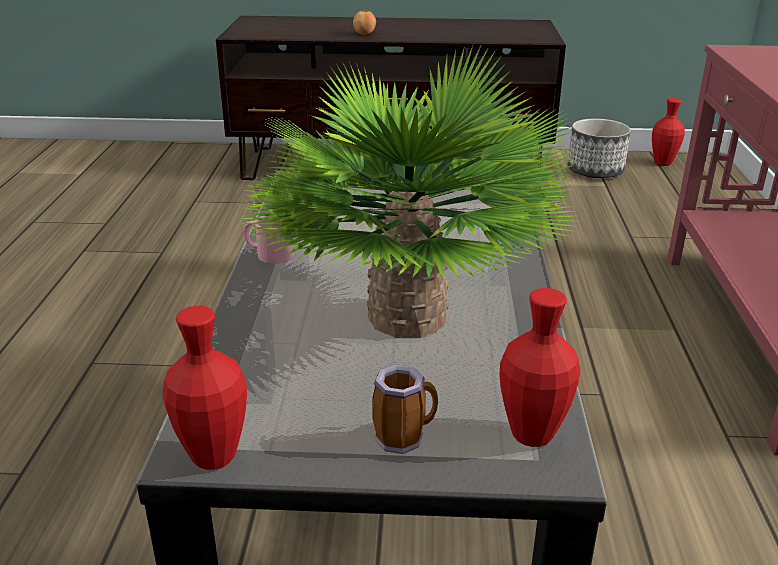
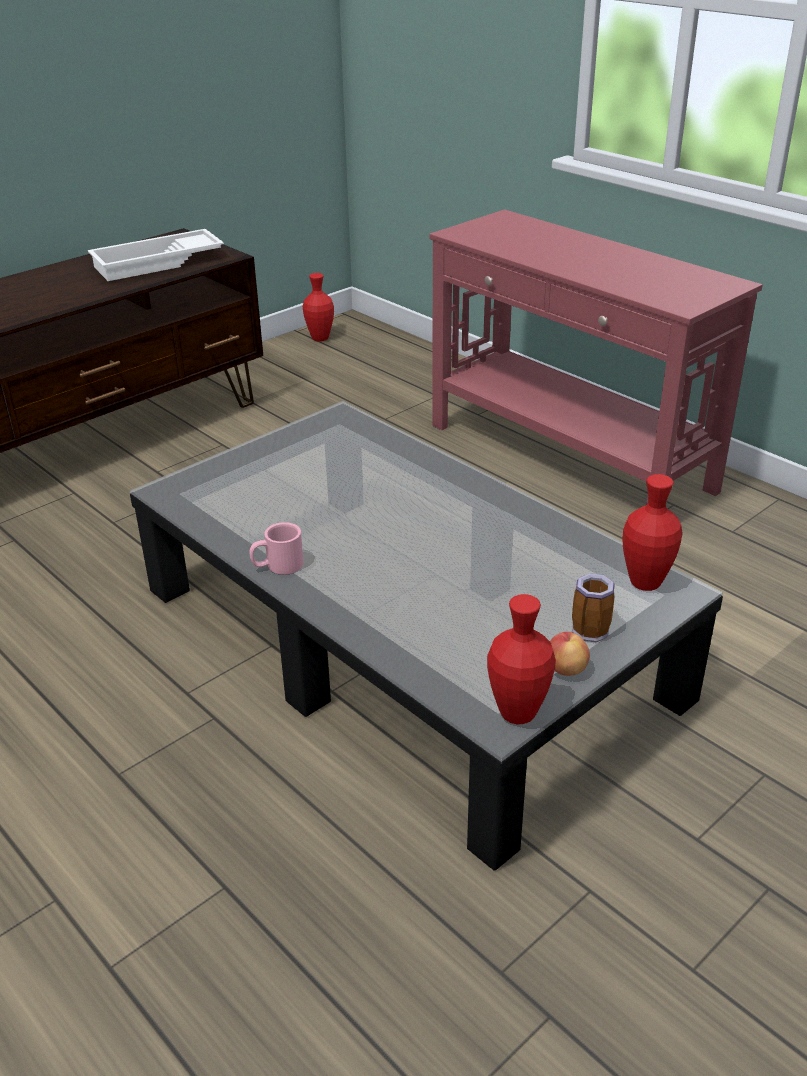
camera: 45 degrees left, 5 degrees up
(364, 34) = (40, 304): apple -> apple (566, 669)
(407, 316) = (460, 555): potted plant -> none
(486, 32) = (158, 263): none -> white tray
(595, 171) = (278, 368): planter -> none

